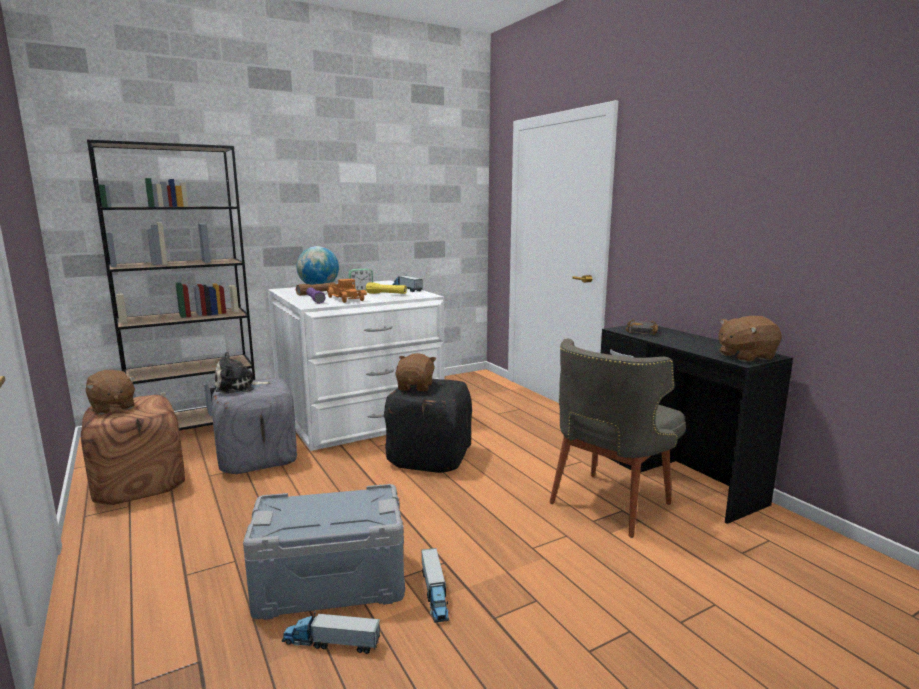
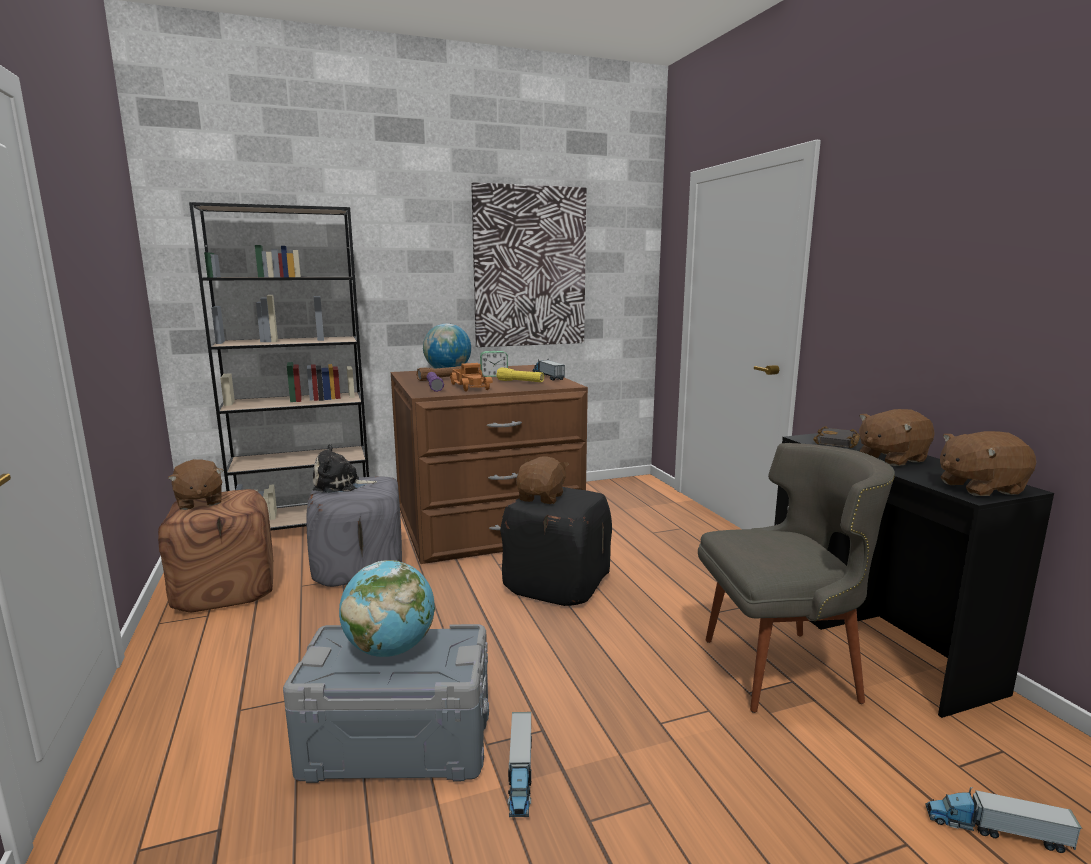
camera: 10 degrees right, 0 degrees up
(323, 508) = (390, 649): none -> globe
(331, 643) = (376, 827): toy truck -> toy truck (996, 830)
(359, 414) = (486, 522): white dresser -> brown dresser
(384, 198) = (530, 267): none -> picture
(610, 503) = (777, 670): grey chair -> grey chair turned 150 degrees counterclockwise
(682, 340) = (891, 458): none -> brown plush toy

